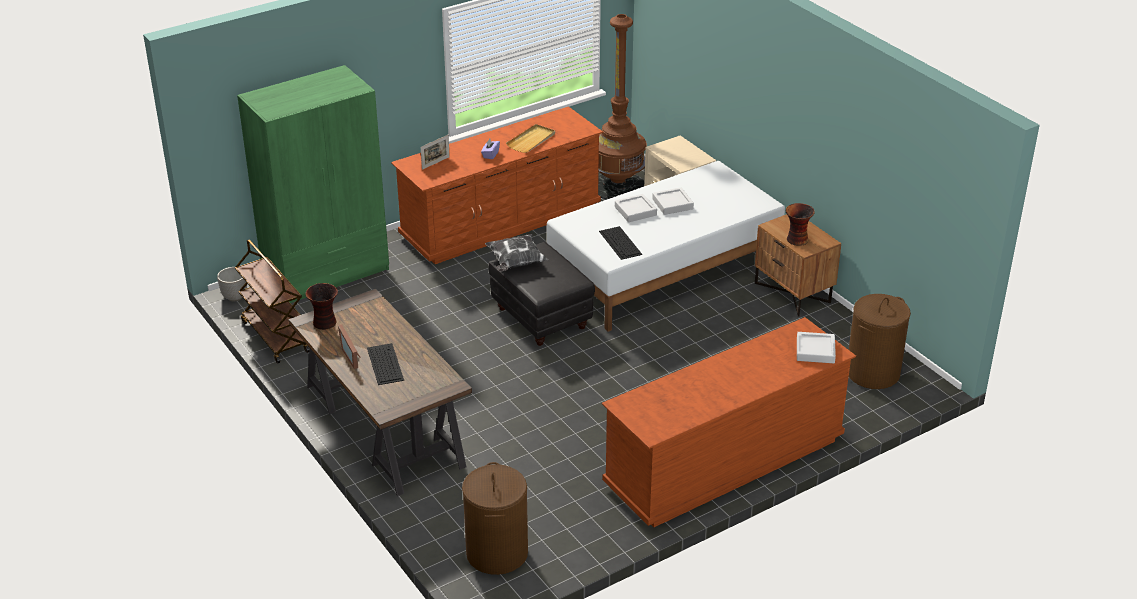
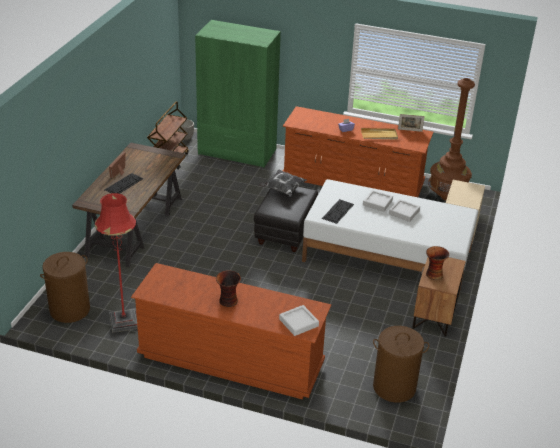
camera: 50 degrees right, 0 degrees up
(325, 323) = (138, 153): vase -> vase (228, 301)
(435, 163) = (313, 118): picture frame -> picture frame (410, 130)
(570, 516) = (124, 321): none -> red floor lamp

